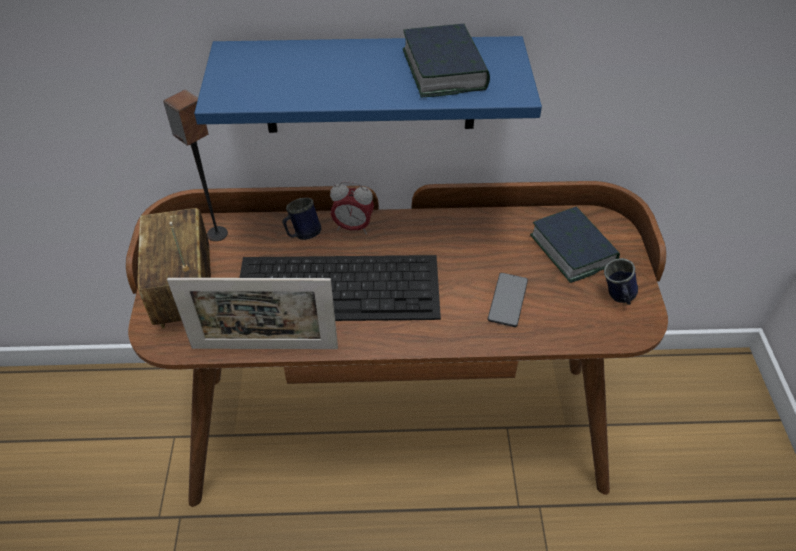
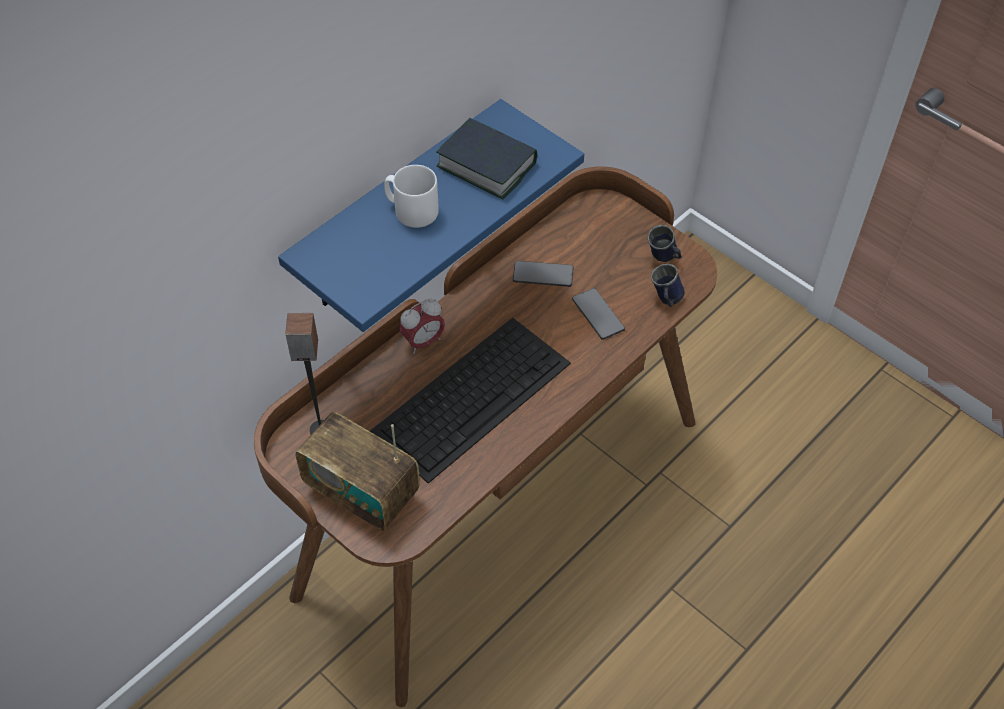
camera: 45 degrees left, 5 degrees up
(264, 348) = (477, 481): picture frame -> none
(302, 234) = (391, 378): blue mug -> blue mug (665, 300)
(341, 66) = (411, 211): none -> white mug
(498, 243) = (543, 275): none -> phone
(572, 249) = (598, 242): book -> none

